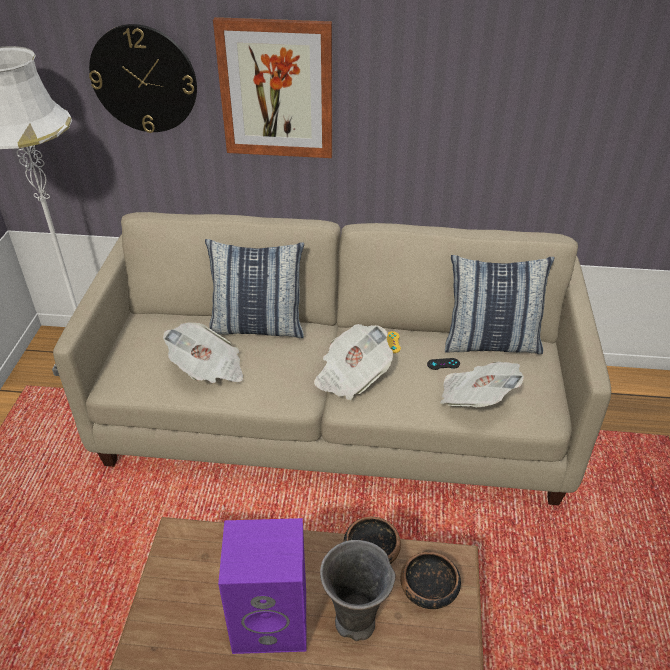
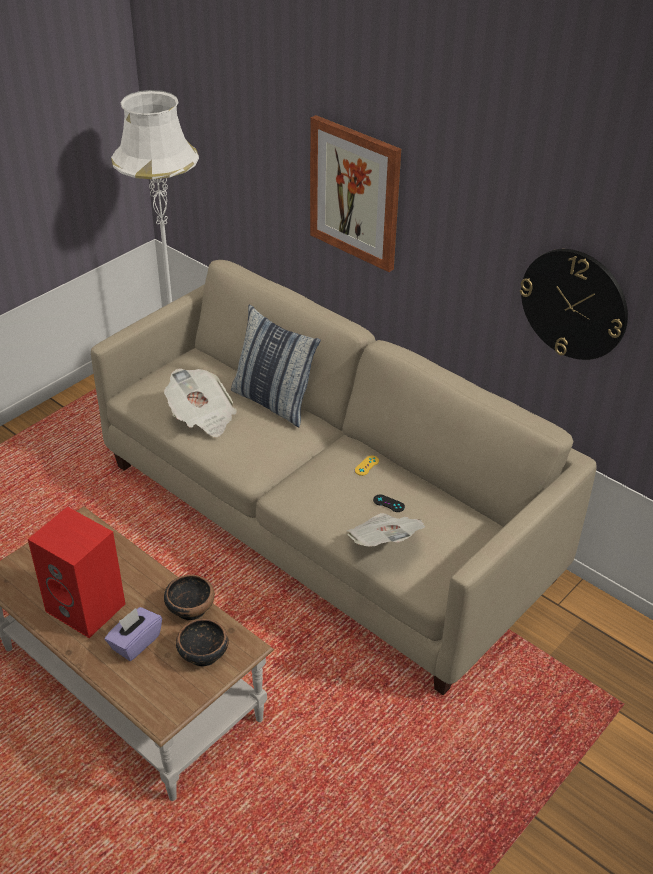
camera: 35 degrees right, 0 degrees up
(144, 79) = (261, 148): wall clock -> wall clock (574, 304)
(272, 619) = (88, 607): purple speaker -> red speaker
(351, 376) = (307, 476): newspaper -> none
(356, 624) = (135, 642): grey vase -> purple tissue box
(491, 343) = (453, 508): pillow -> none

